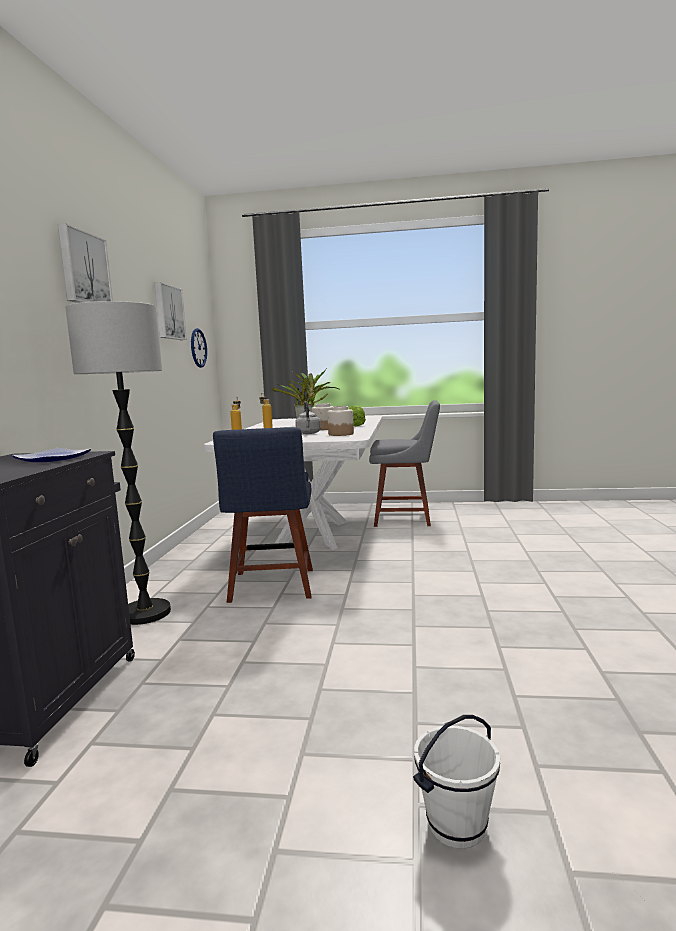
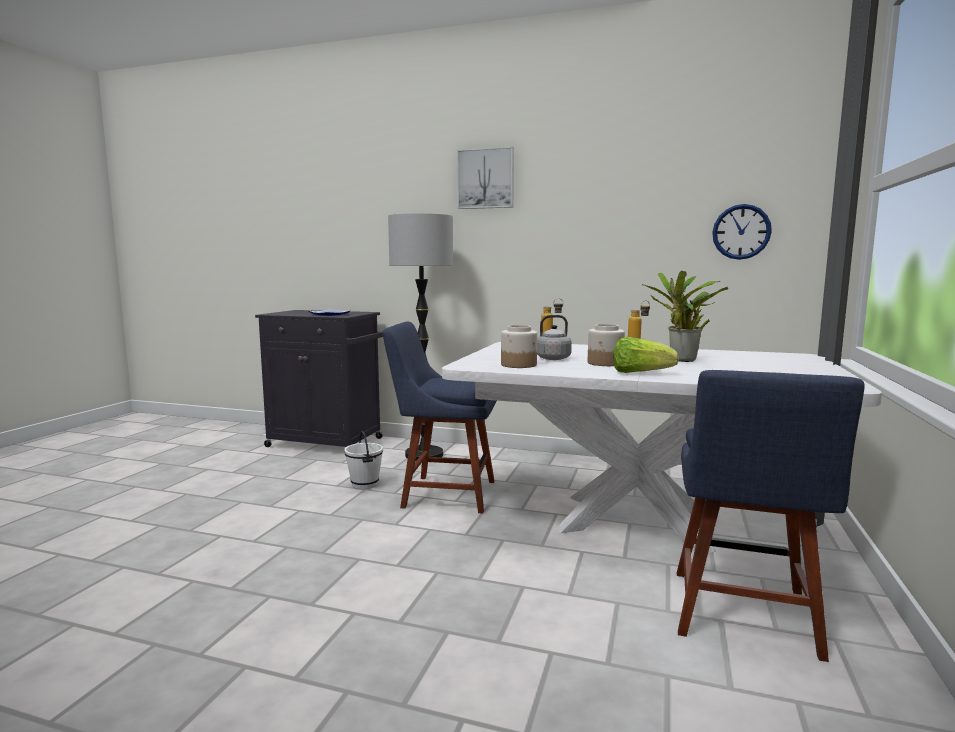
camera: 100 degrees right, 0 degrees up
(168, 312) = (649, 194): picture -> none
(406, 518) = (743, 617): grey chair -> blue chair
(457, 826) = (72, 522): white bucket -> white bucket (364, 484)

